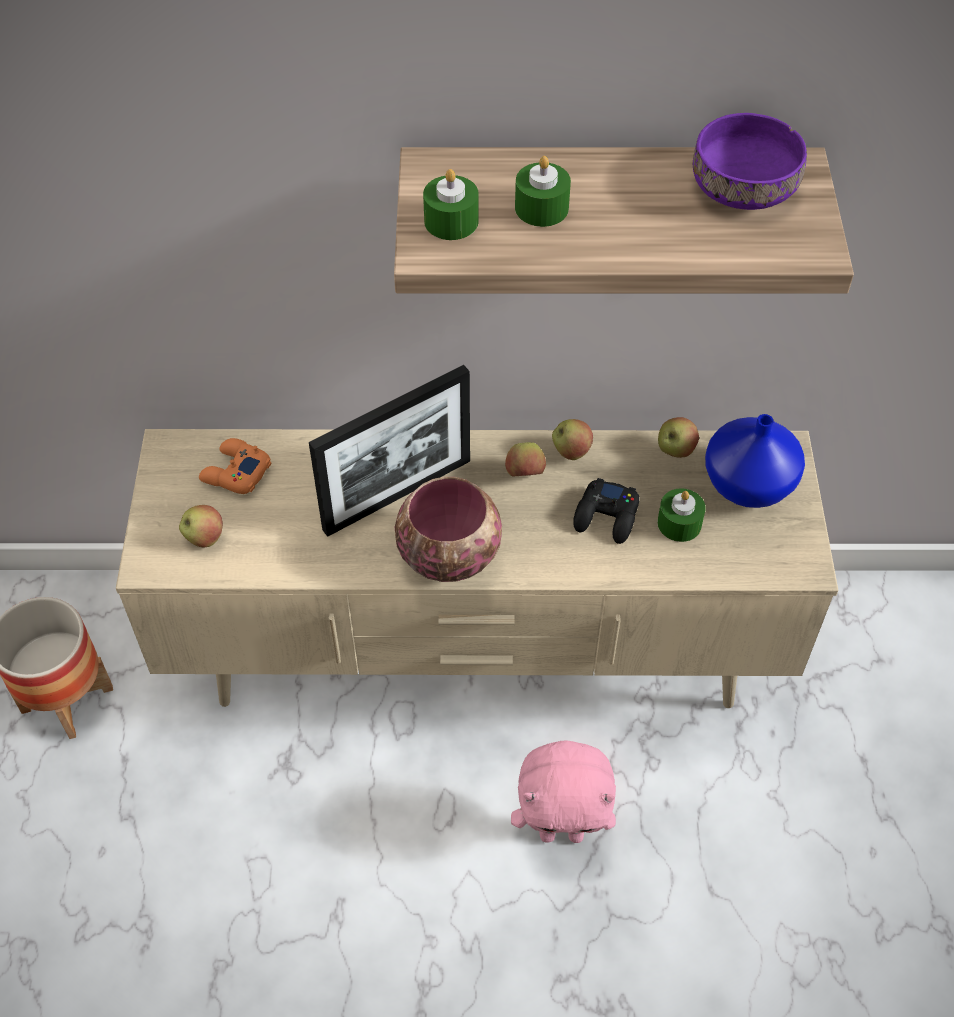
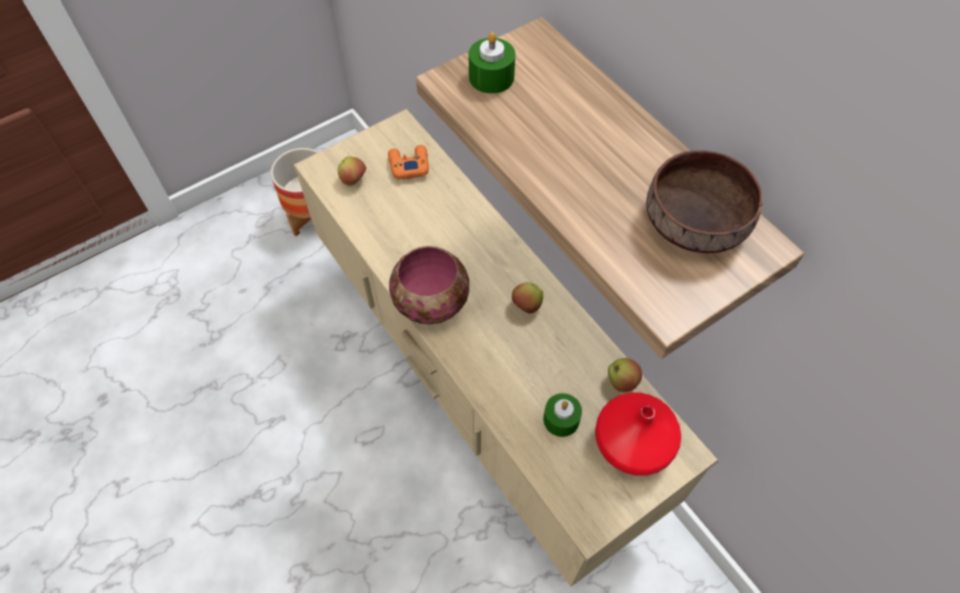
camera: 55 degrees right, 5 degrees up
(397, 495) = (455, 249): picture frame -> none
(541, 208) = (551, 116): green candle -> none
(562, 832) = (398, 509): pink plush toy -> none
(571, 451) = (567, 321): apple -> none
(607, 516) = (531, 372): black game controller -> none
(740, 187) = (693, 220): purple bowl -> brown bowl
(746, 483) = (632, 443): blue vase -> red vase

